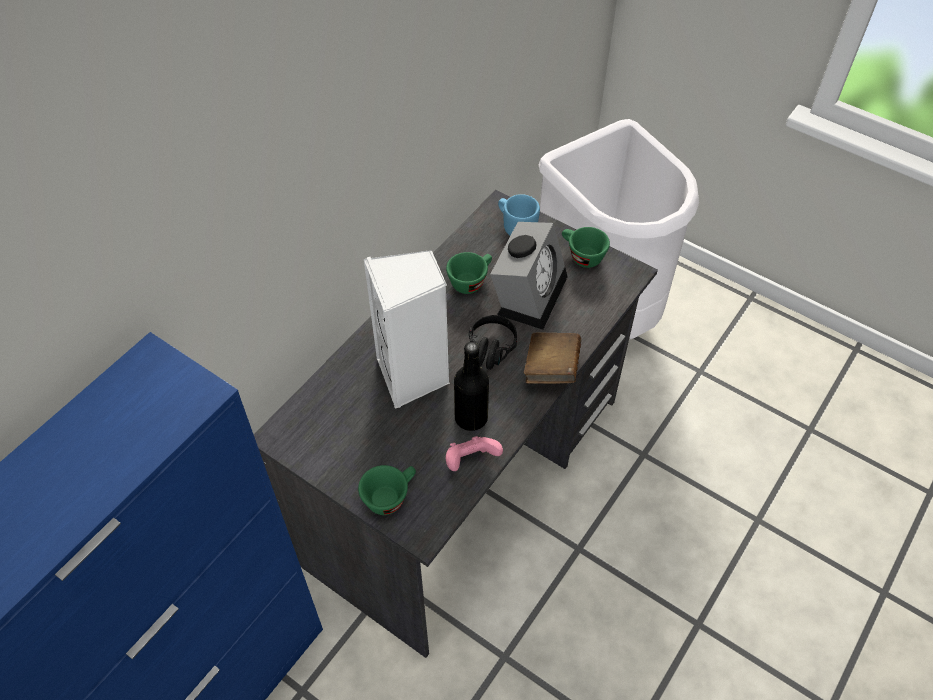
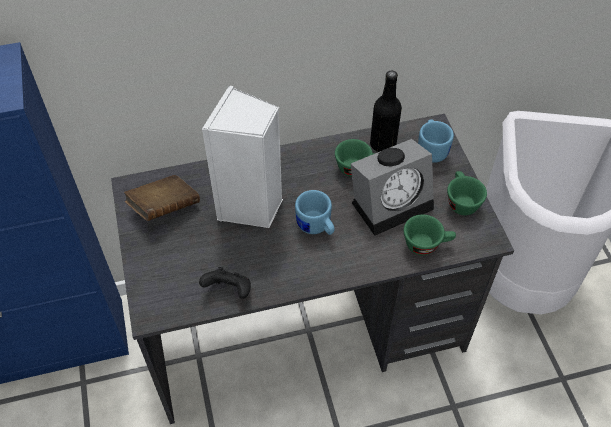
camera: 40 degrees right, 0 degrees up
(390, 496) = (155, 275): green cup -> green cup (427, 244)
(471, 418) = (259, 262): black bottle -> black bottle (383, 144)
(471, 461) = (229, 290): pink game controller -> black game controller
(488, 355) = (316, 227): black headphones -> blue mug
(551, 369) = (351, 267): brown book -> brown book (164, 208)

